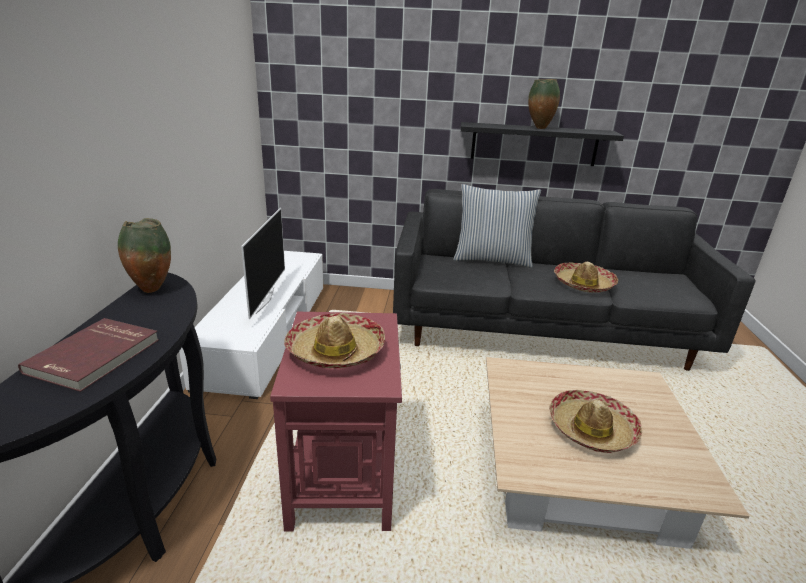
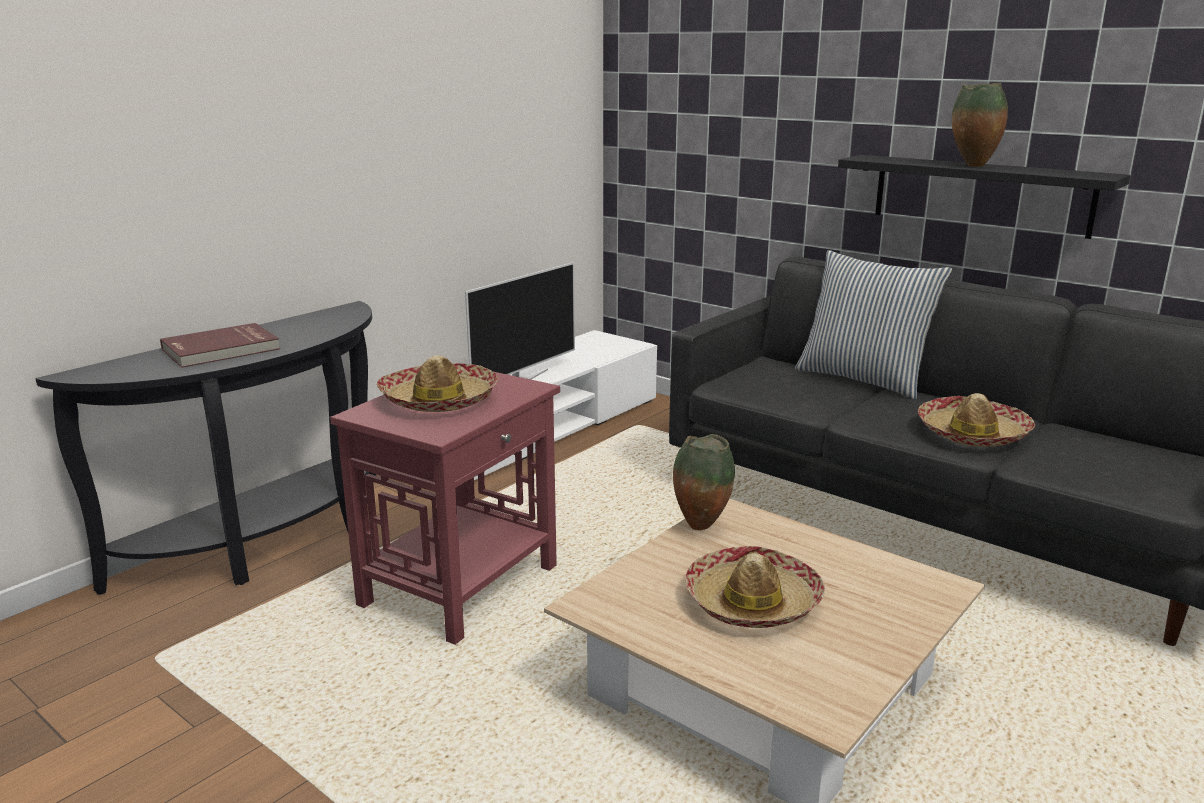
camera: 35 degrees right, 5 degrees down
(152, 289) = (331, 314): vase -> vase (700, 526)

